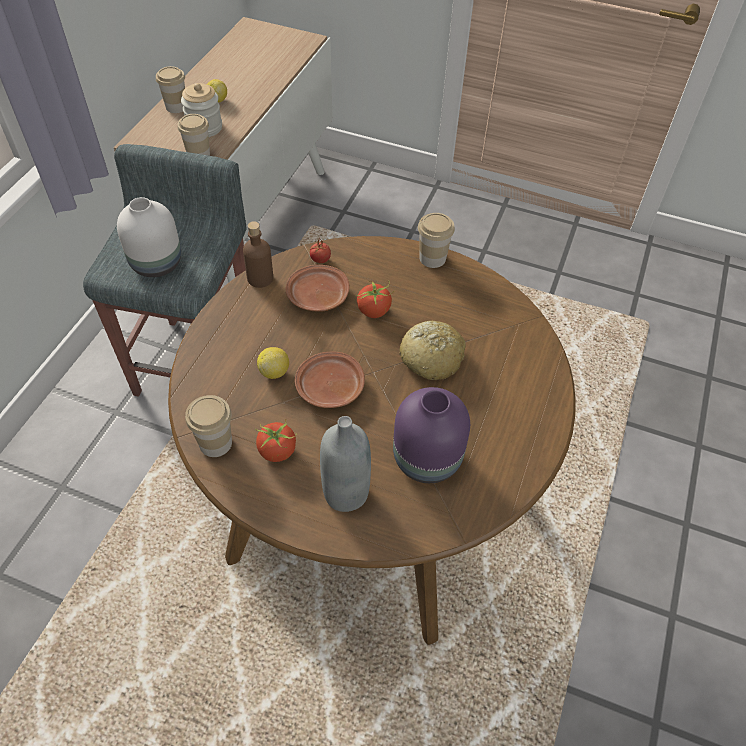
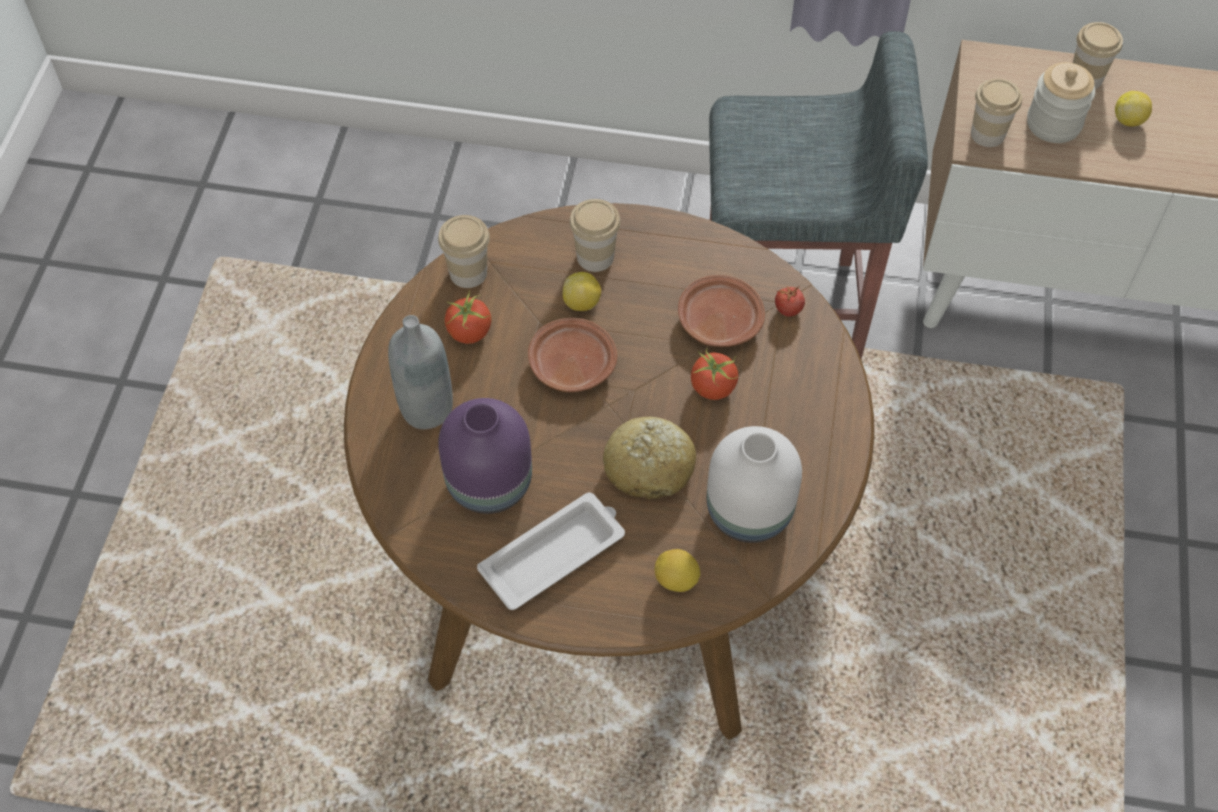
camera: 80 degrees right, 5 degrees up
(157, 262) = (772, 157): white vase -> white vase (751, 512)
(260, 278) = (731, 252): brown bottle -> none
(432, 258) = (839, 442): cup -> cup (595, 257)
(495, 426) = (554, 554): none -> white tray
(524, 360) = (676, 580): none -> lemon

